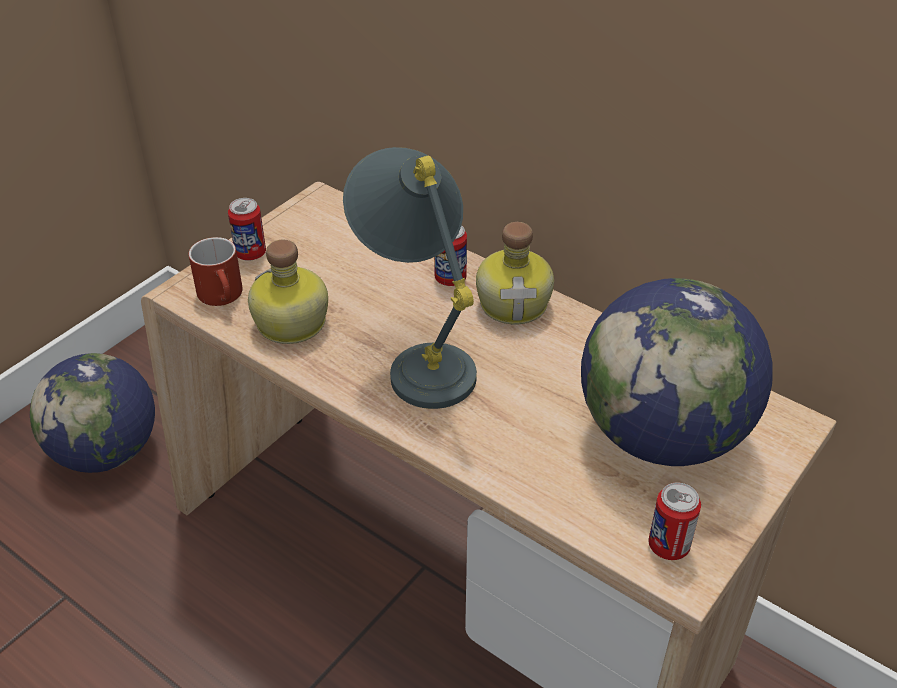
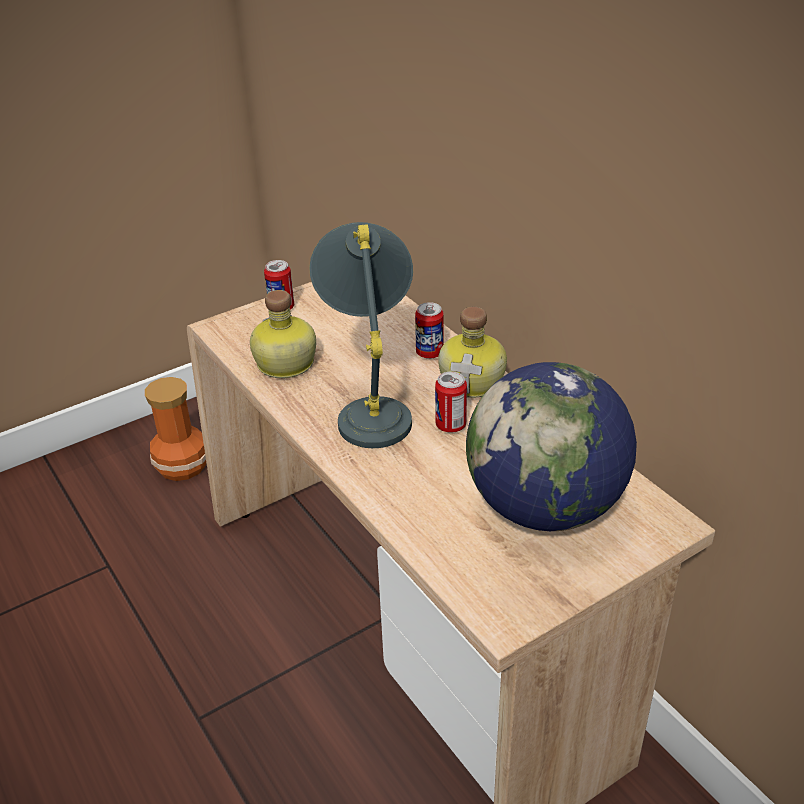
camera: 20 degrees right, 5 degrees down
(106, 452) = (181, 466): globe -> vase
(224, 296) = (245, 335): red mug -> none
(668, 546) = (502, 594): can -> can (450, 425)

